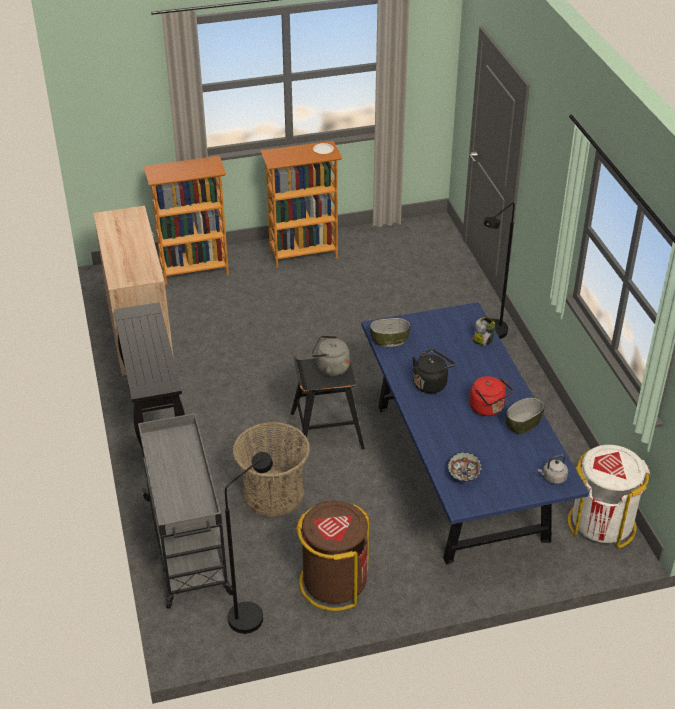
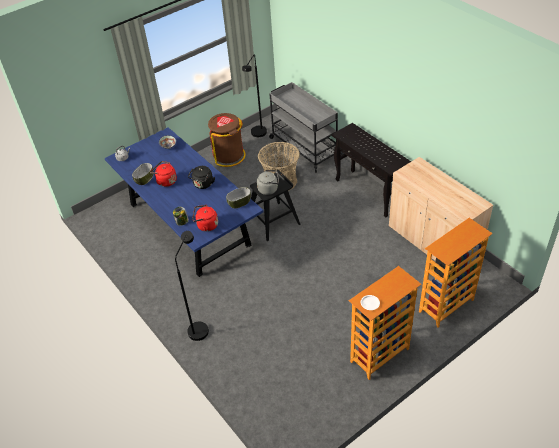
camera: 160 degrees right, 5 degrees up
(450, 324) = (206, 226): none -> red kettle
(602, 523) = (105, 222): white trash can -> none

